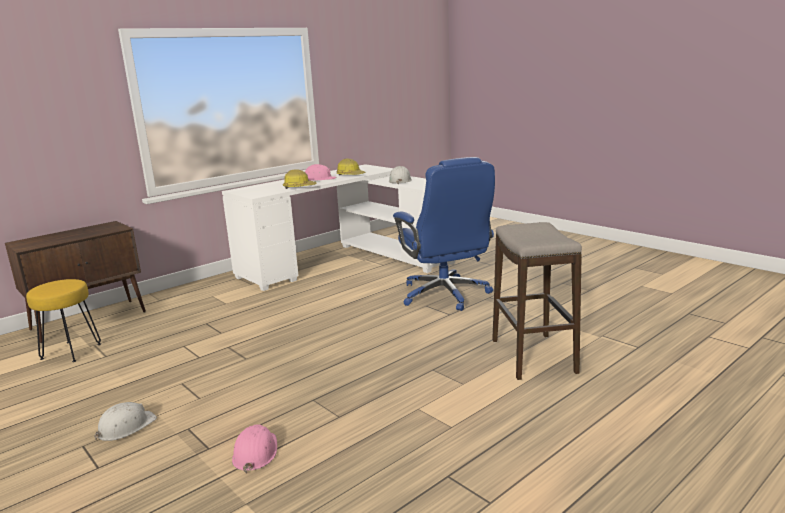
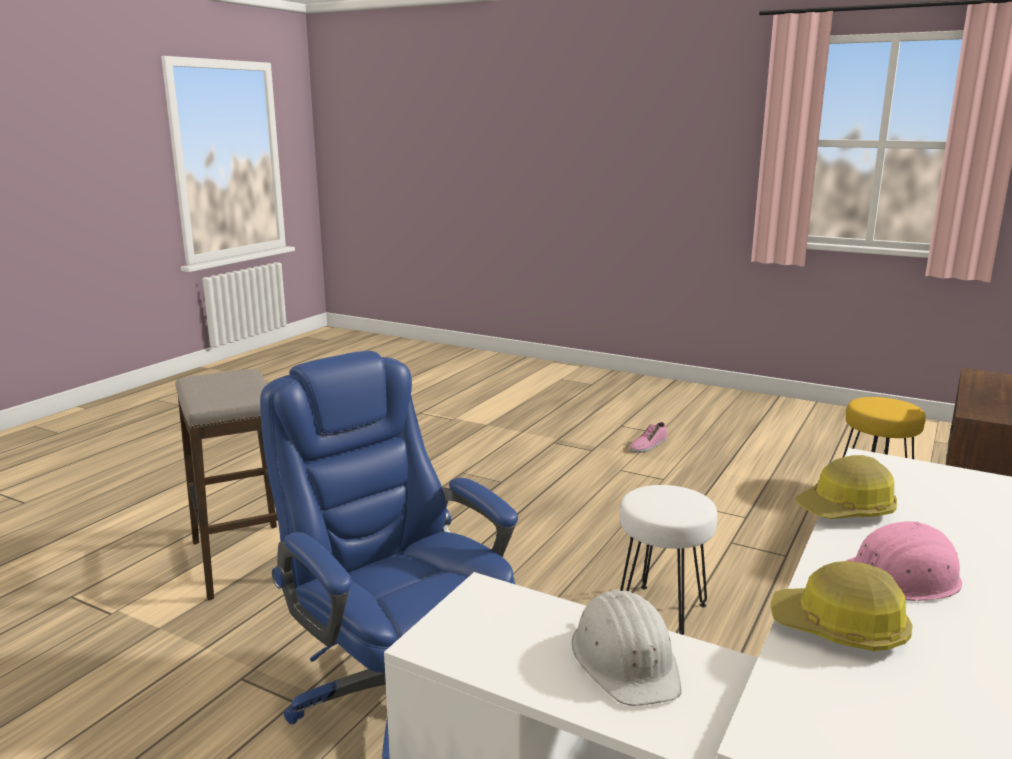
camera: 160 degrees right, 0 degrees up
(126, 427) = (648, 445): white hard hat -> shoe
(255, 453) = (511, 444): pink hard hat -> none
(308, 308) = (662, 612): none -> white stool

